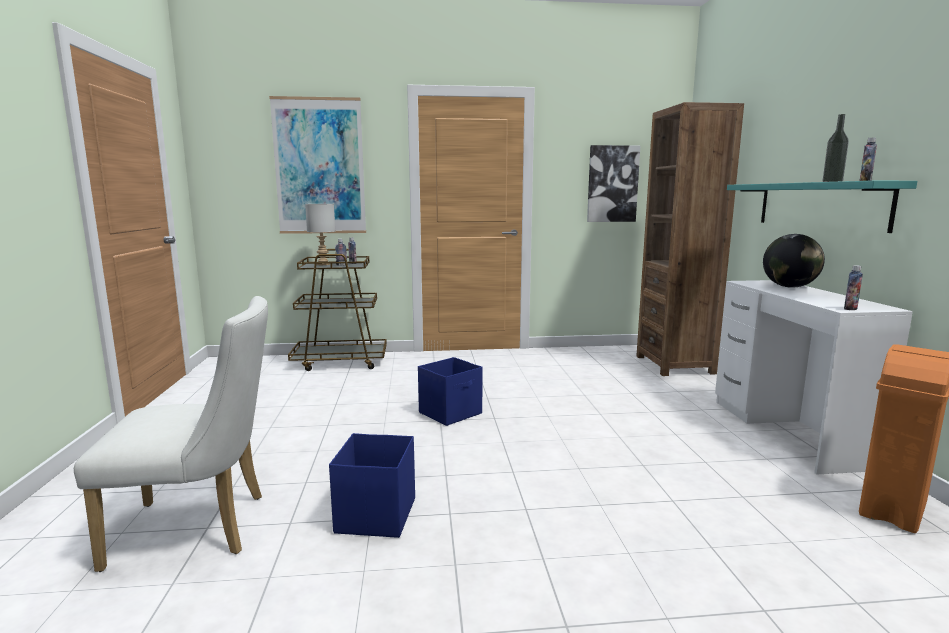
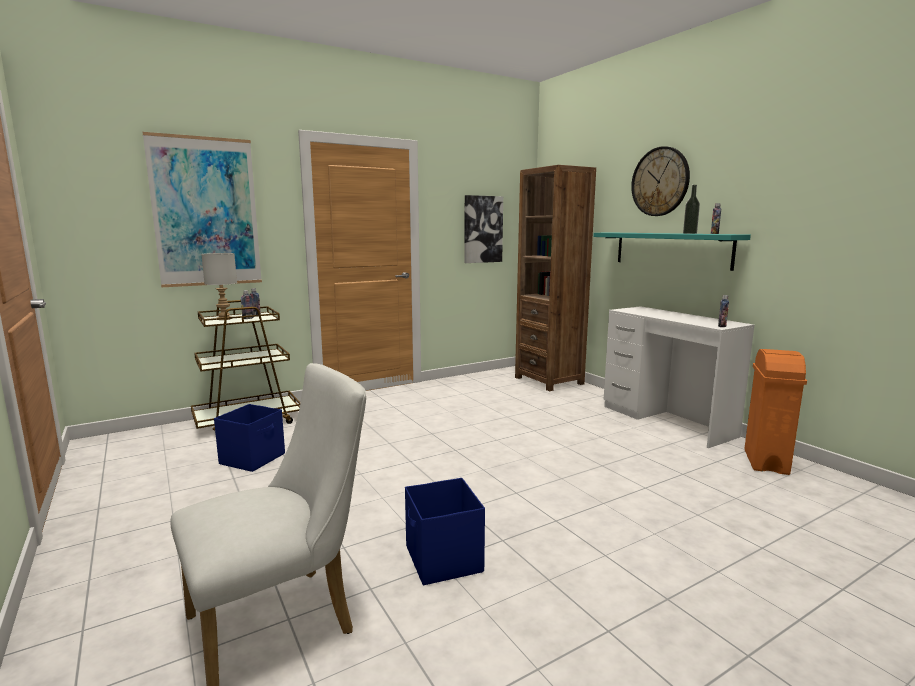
camera: 25 degrees left, 0 degrees up
(451, 413) = (413, 452): blue storage box -> blue storage box (253, 458)
(789, 287) = (657, 312): globe -> none
(813, 115) = (660, 181): none -> wall clock

